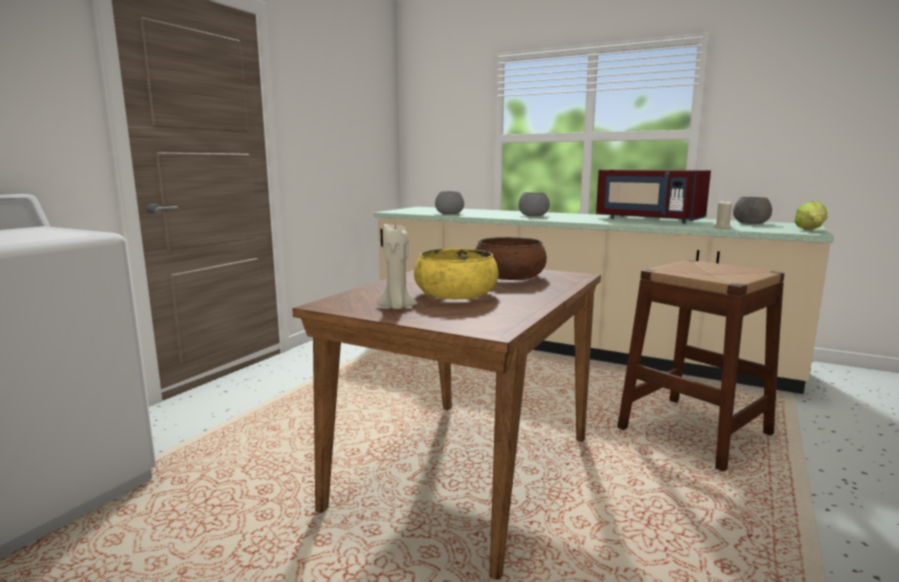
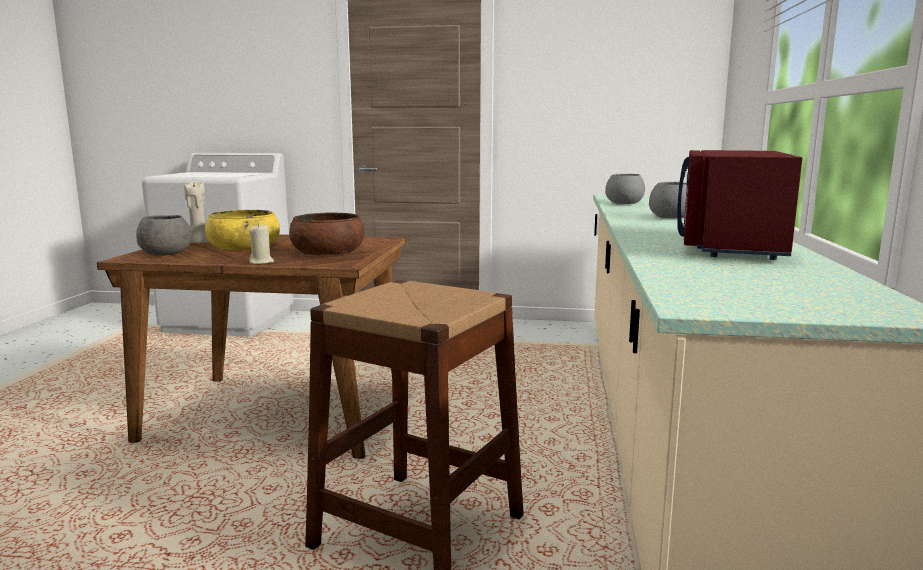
camera: 70 degrees right, 0 degrees up
(721, 227) = (666, 268): beige candle -> beige candle (261, 262)
(750, 223) = (811, 283): grey bowl -> grey bowl (165, 253)
(810, 230) = (742, 308): lettuce -> none

